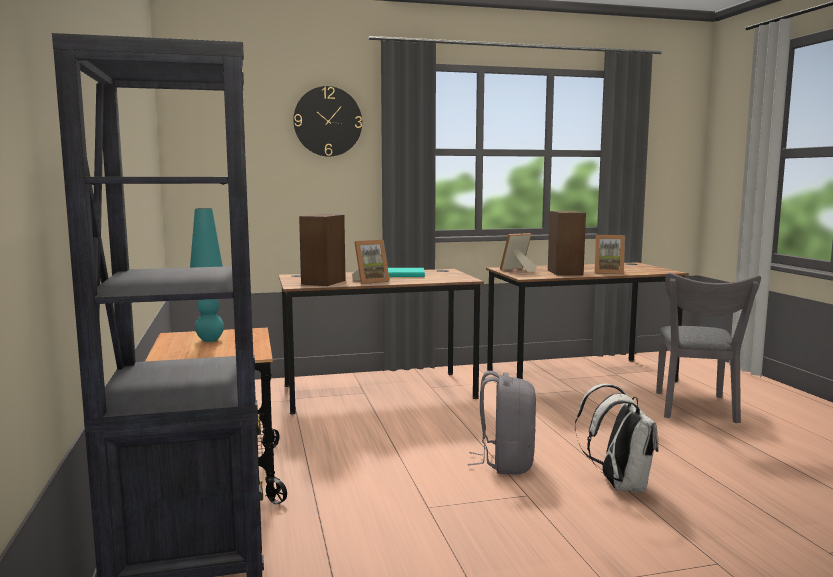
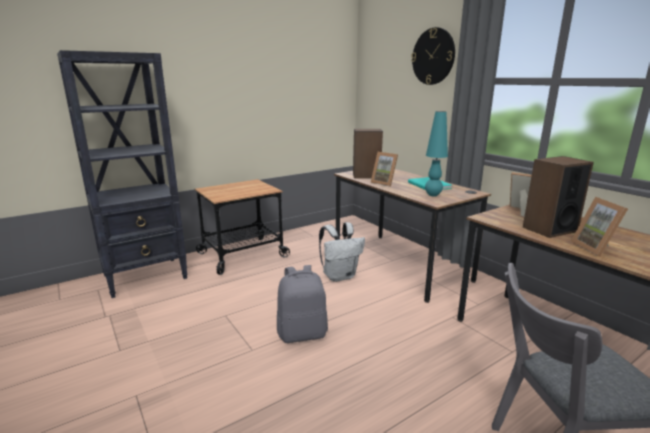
camera: 70 degrees right, 10 degrees up
(209, 340) = (246, 187): turquoise table lamp -> turquoise table lamp (432, 195)
(619, 485) = (286, 395): white backpack -> white backpack (340, 276)

